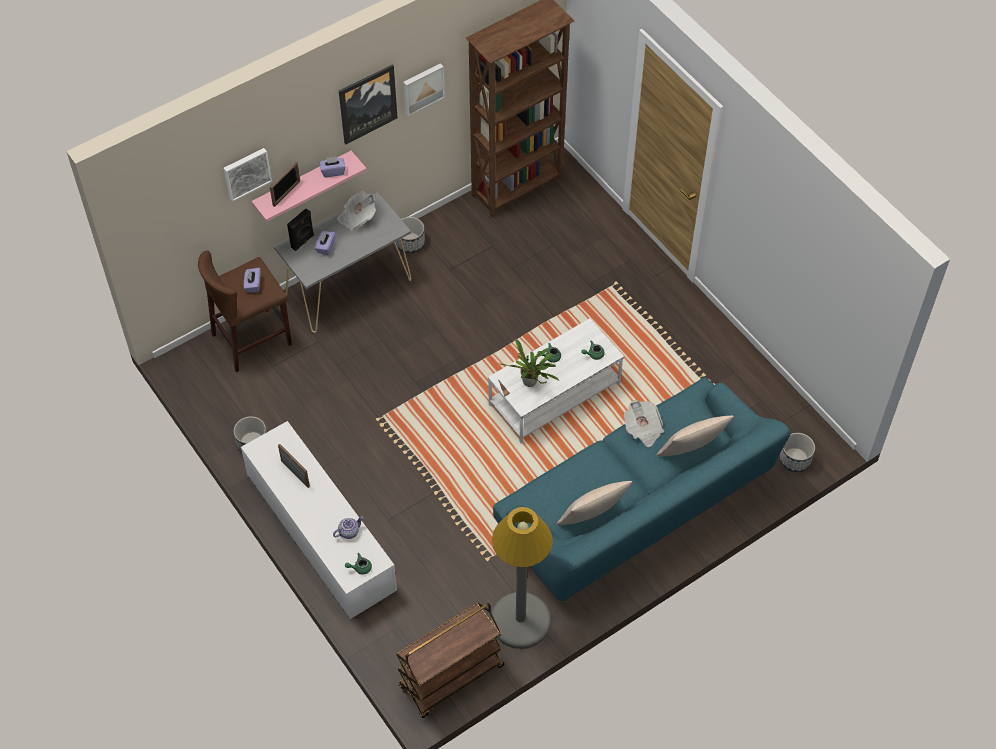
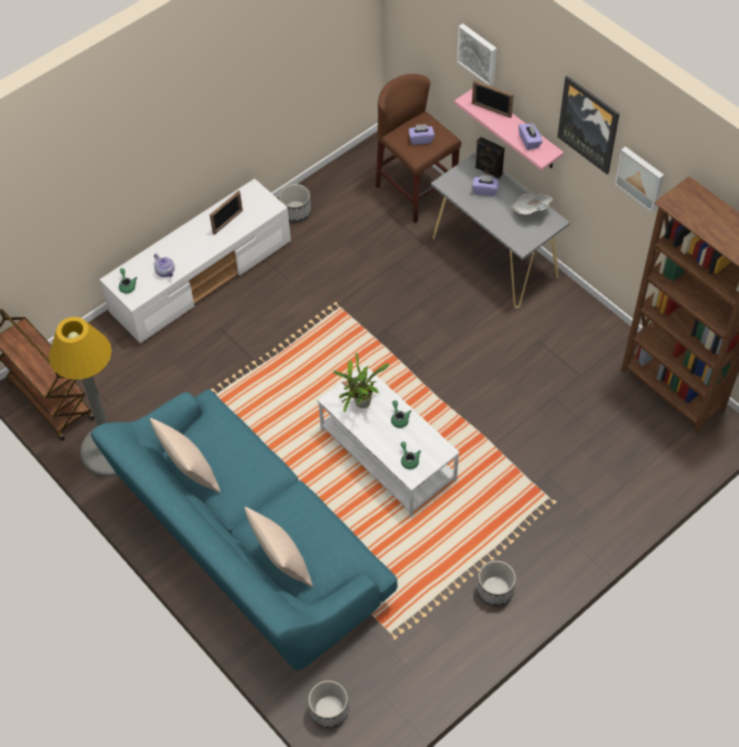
camera: 85 degrees right, 0 degrees up
(410, 243) = (565, 301): planter -> planter (495, 590)
(643, 429) = (307, 512): newspaper -> none

